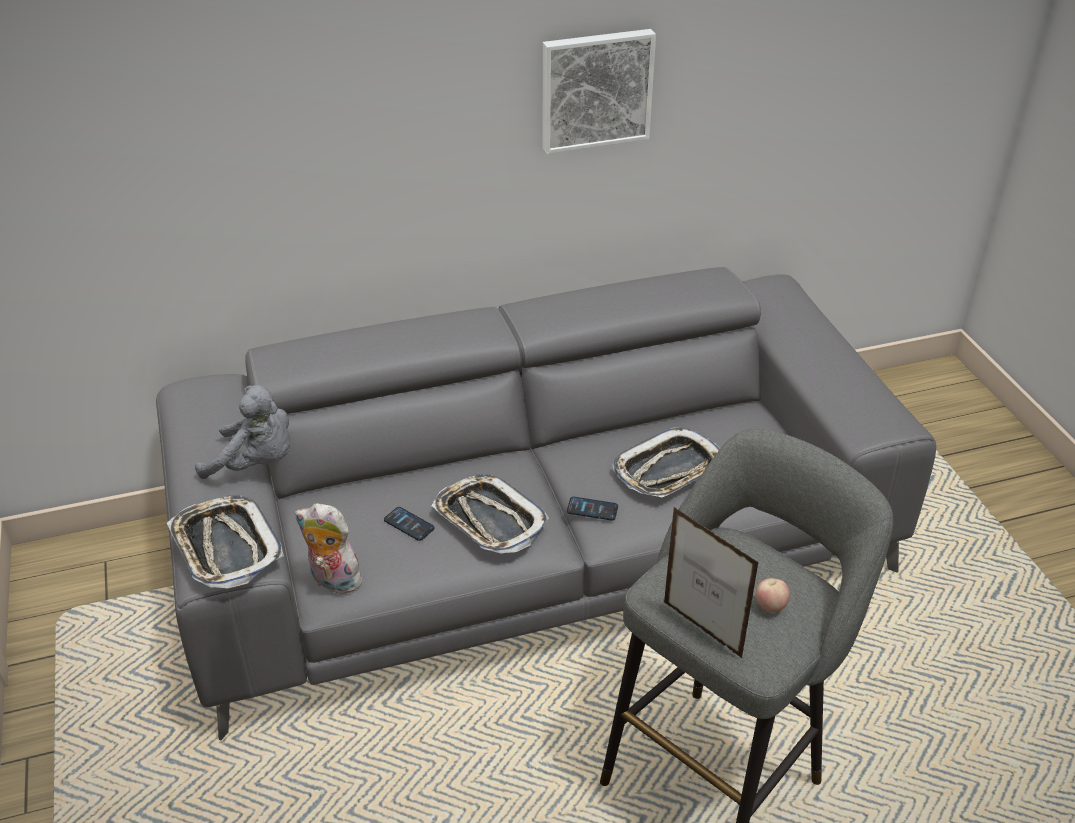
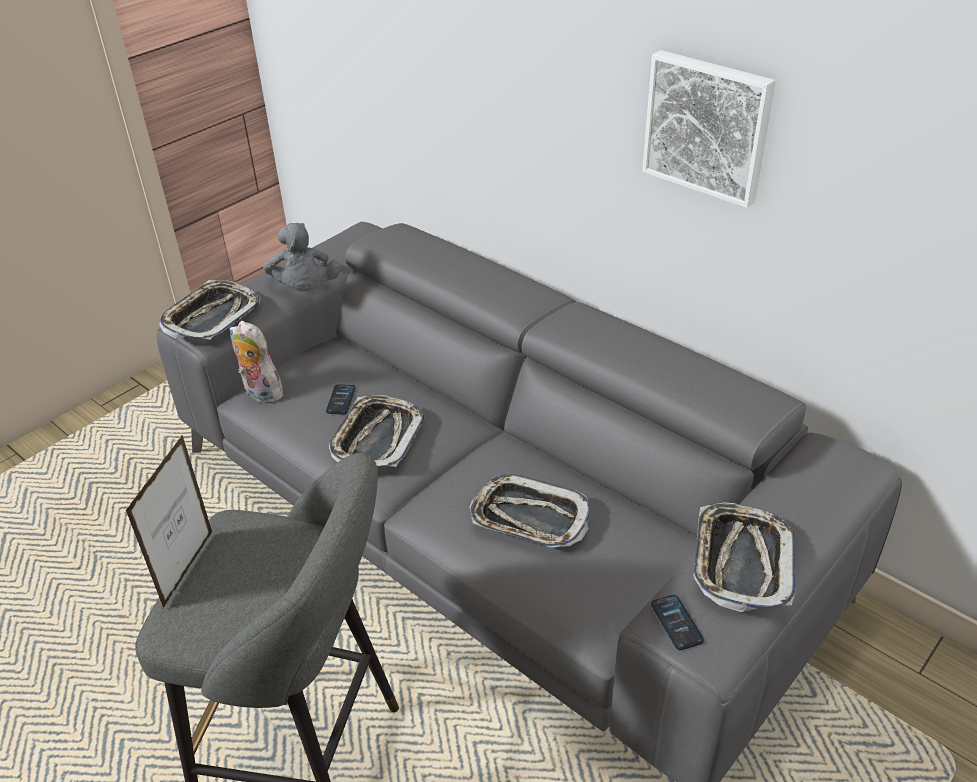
camera: 60 degrees right, 0 degrees up
(332, 581) = (260, 393): plush toy -> plush toy turned 45 degrees counterclockwise
(592, 509) = (437, 491): phone -> phone (676, 623)
(770, 606) = (239, 604): apple -> none
(833, 372) = (741, 562): none -> tray

